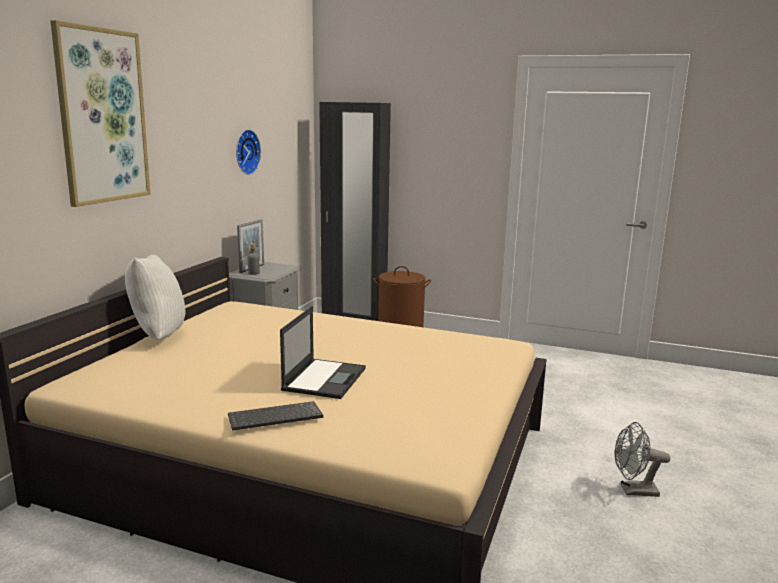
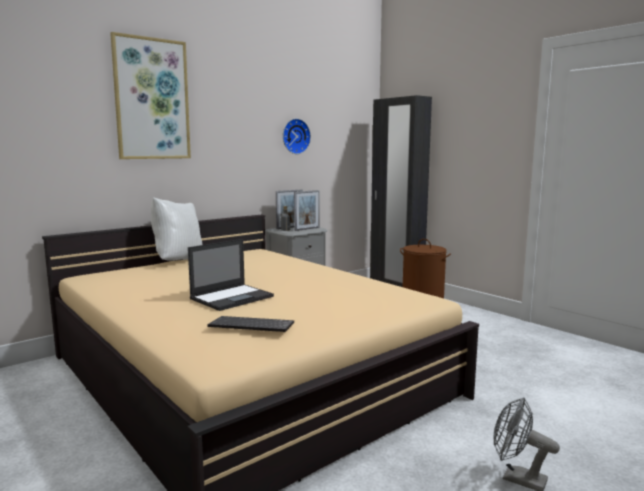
camera: 30 degrees right, 5 degrees down
(274, 419) = (155, 314): keyboard -> keyboard (250, 327)
(277, 269) = (307, 229): none -> picture frame

